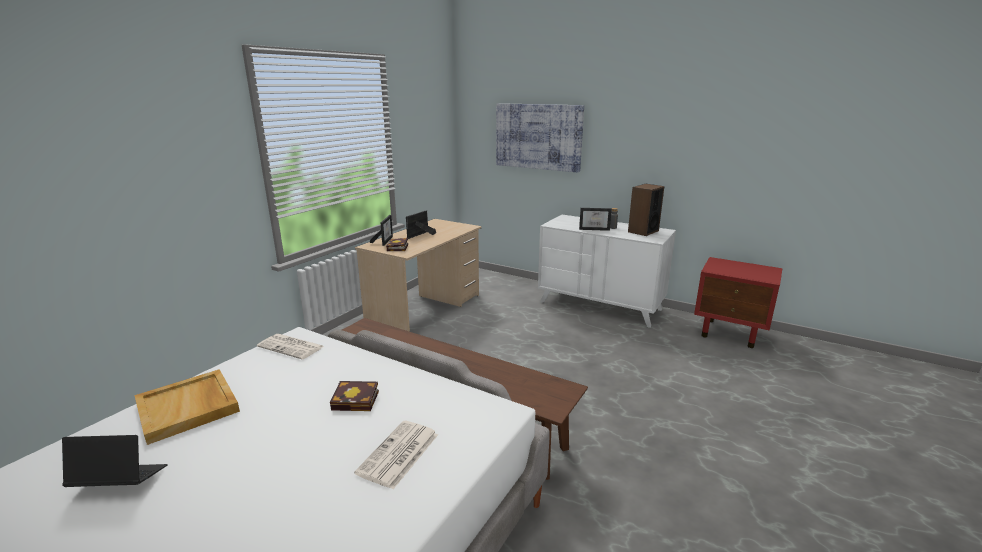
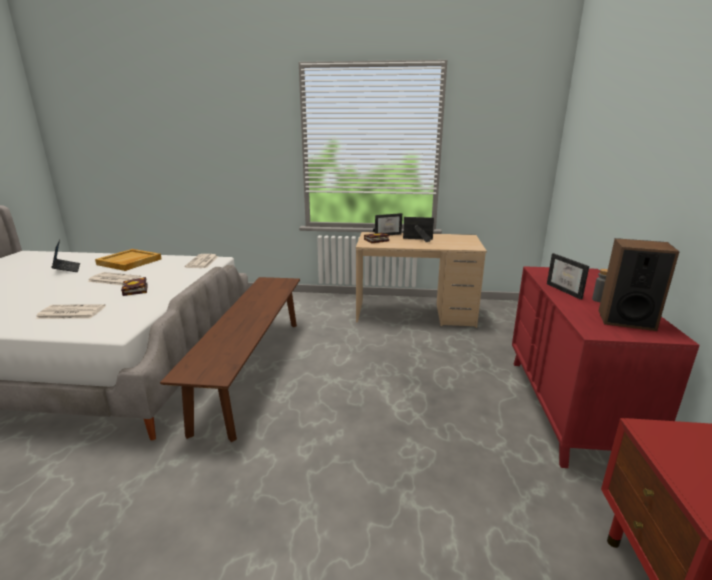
camera: 65 degrees right, 0 degrees up
(276, 421) = (113, 279): none -> newspaper
(538, 136) = (606, 154): picture -> none
(600, 305) = (568, 409): white dresser -> red dresser

